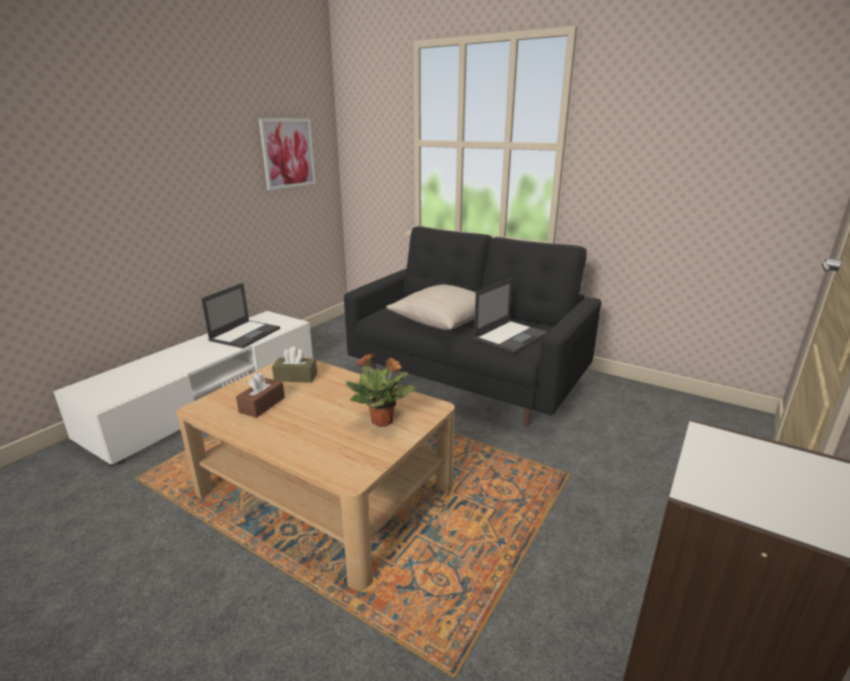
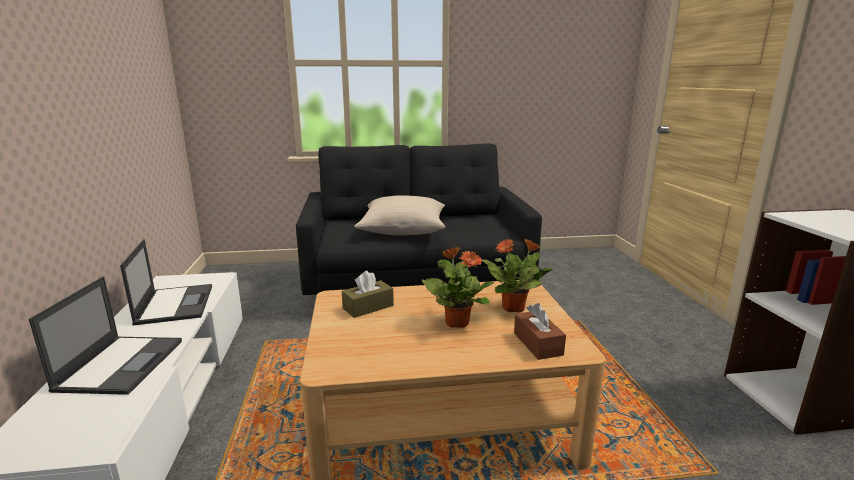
camera: 40 degrees left, 5 degrees down
(262, 405) = (388, 339): brown tissue box -> brown tissue box (537, 344)
(288, 153) = (140, 71): picture -> none
(322, 413) = (456, 322): none -> potted plant
(511, 336) = (475, 227): laptop -> laptop (121, 364)

